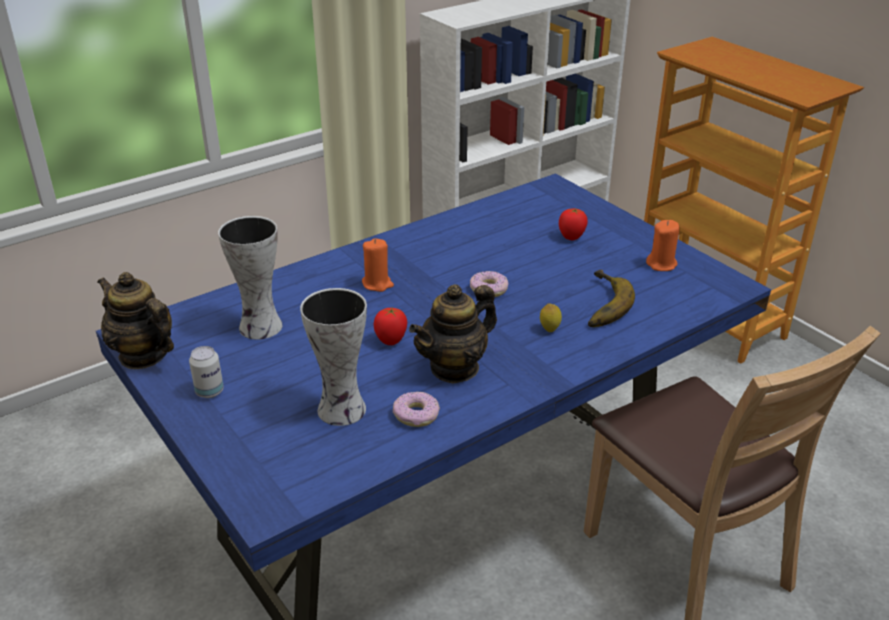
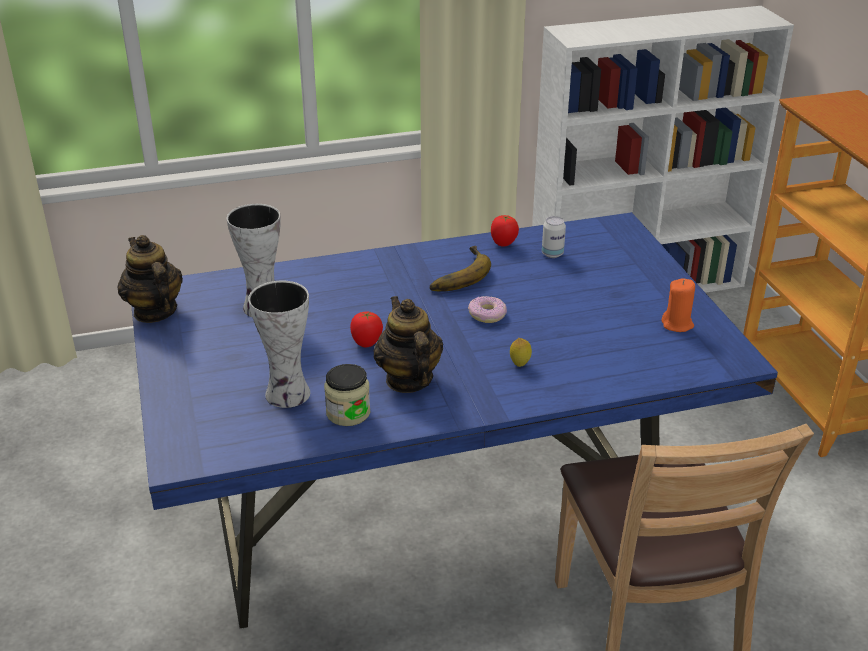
camera: 20 degrees right, 0 degrees up
(209, 391) = (189, 354): can -> can (552, 254)
(377, 284) = (387, 289): orange candle -> none
(416, 415) = (348, 413): donut -> jar
(454, 367) = (408, 379): teapot -> teapot turned 90 degrees clockwise
(571, 238) = (602, 280): tomato -> tomato (503, 244)
(599, 304) = (585, 350): banana -> banana (456, 274)

